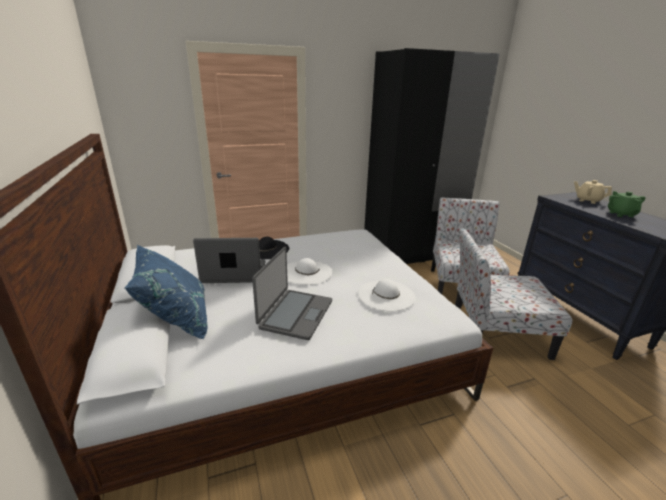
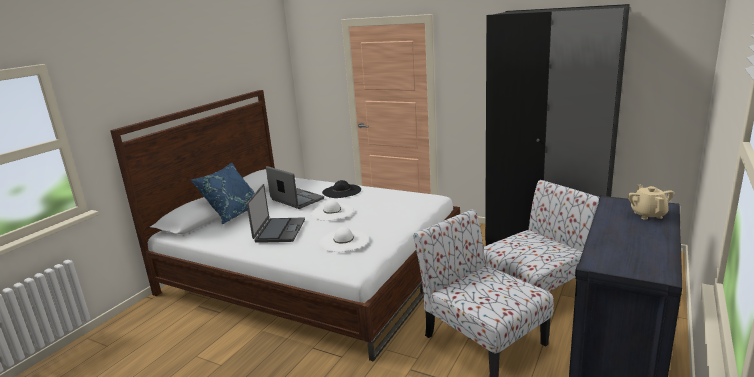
camera: 50 degrees right, 5 degrees down
(295, 314) = (279, 231): laptop -> laptop turned 60 degrees counterclockwise
(621, 214) = (630, 235): green teapot -> none

